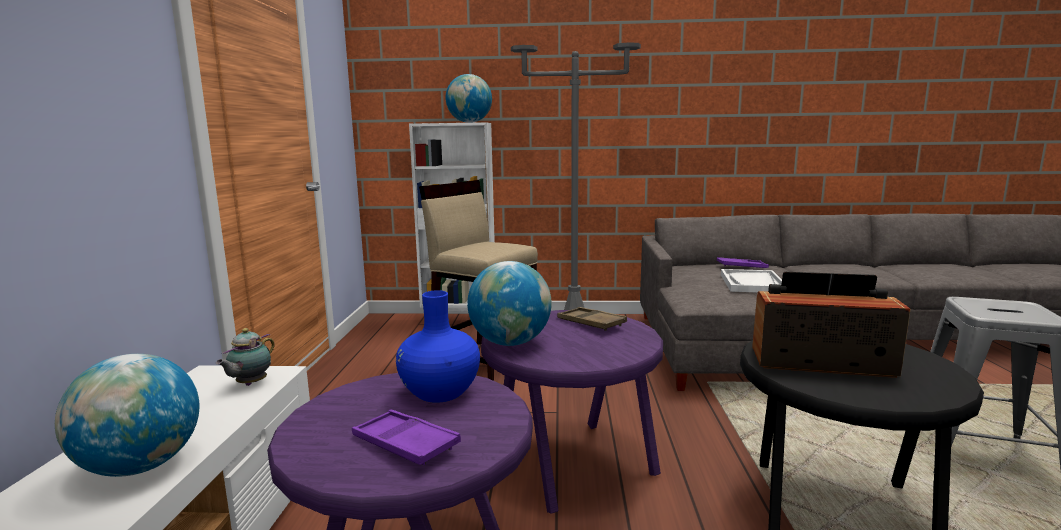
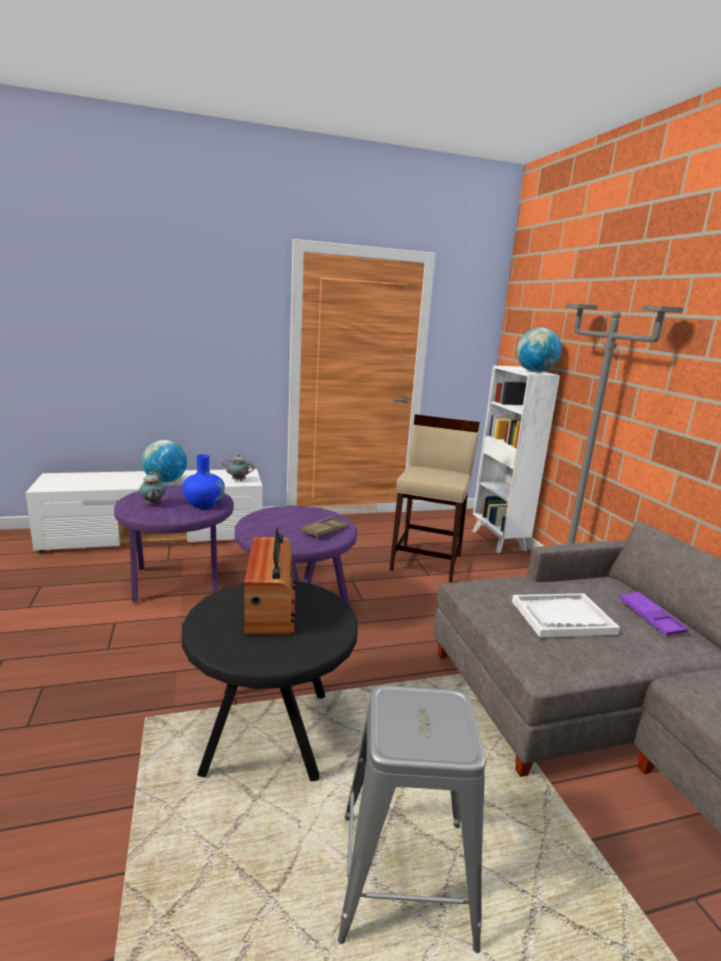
camera: 70 degrees right, 5 degrees up
(405, 444) = (153, 505): purple tray -> teapot
(510, 343) = (276, 512): globe -> none

